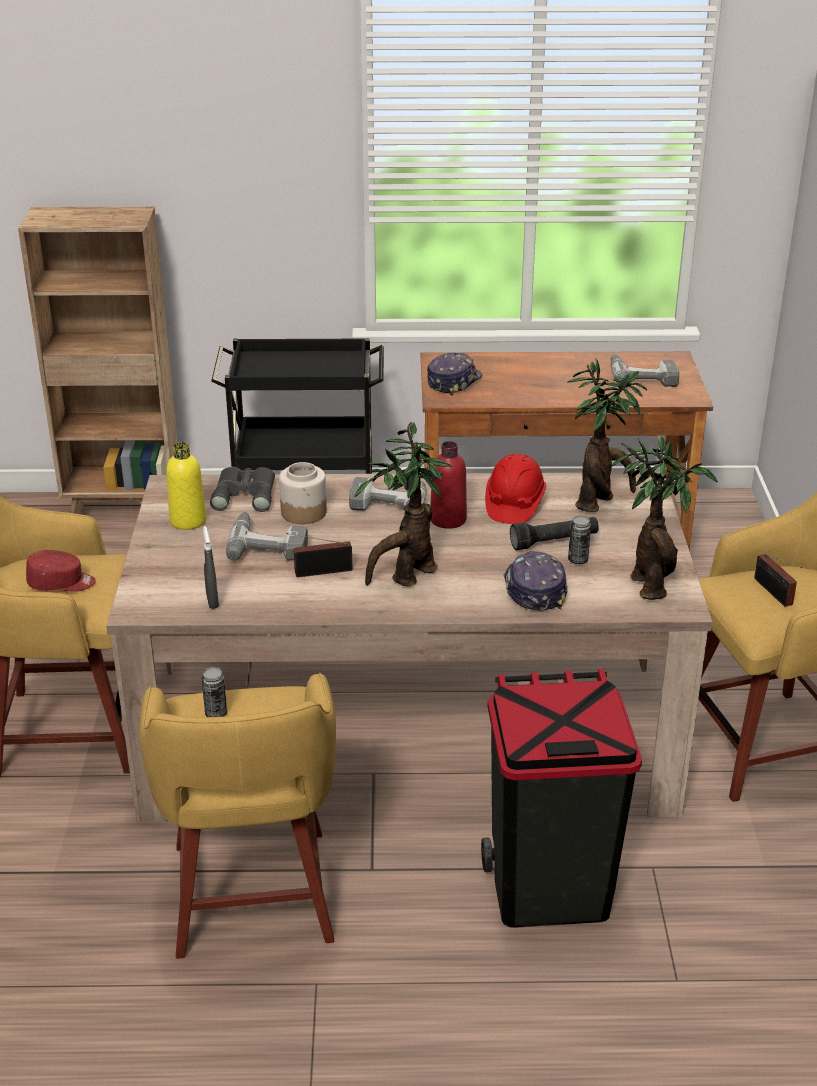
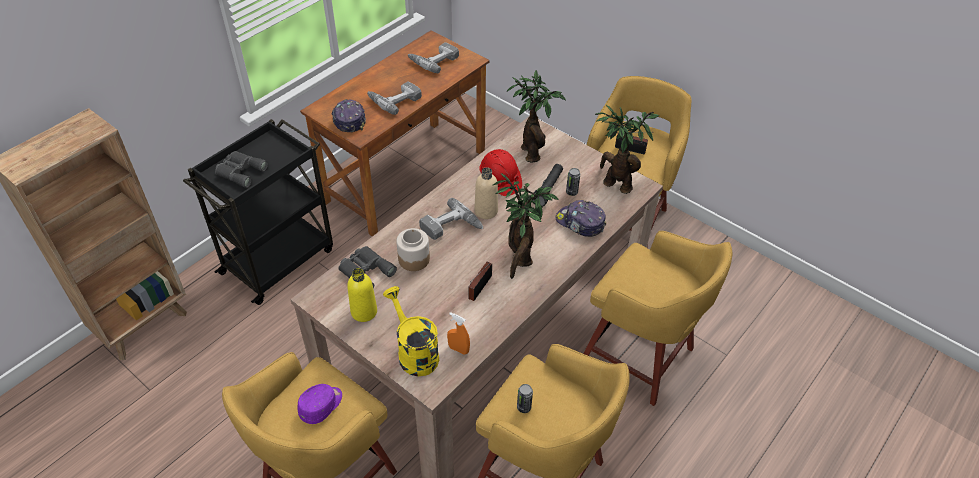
camera: 50 degrees left, 15 degrees up
(61, 583) = (321, 406): red cap -> purple cap
(172, 576) = (414, 352): none -> yellow watering can
(212, 601) = (458, 349): grey spray bottle -> orange spray bottle
(269, 544) = (428, 292): power drill -> power drill (394, 99)
(279, 366) = (240, 171): none -> grey binoculars
(448, 519) = (486, 211): red bottle -> beige bottle
(549, 889) = (640, 357): black trash can -> yellow stool

